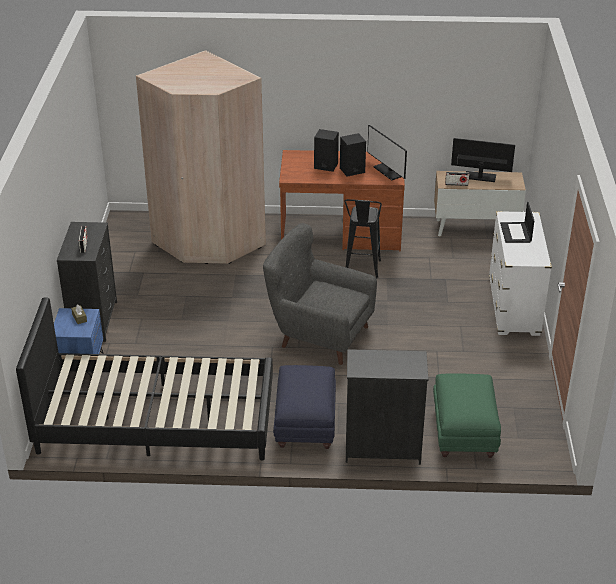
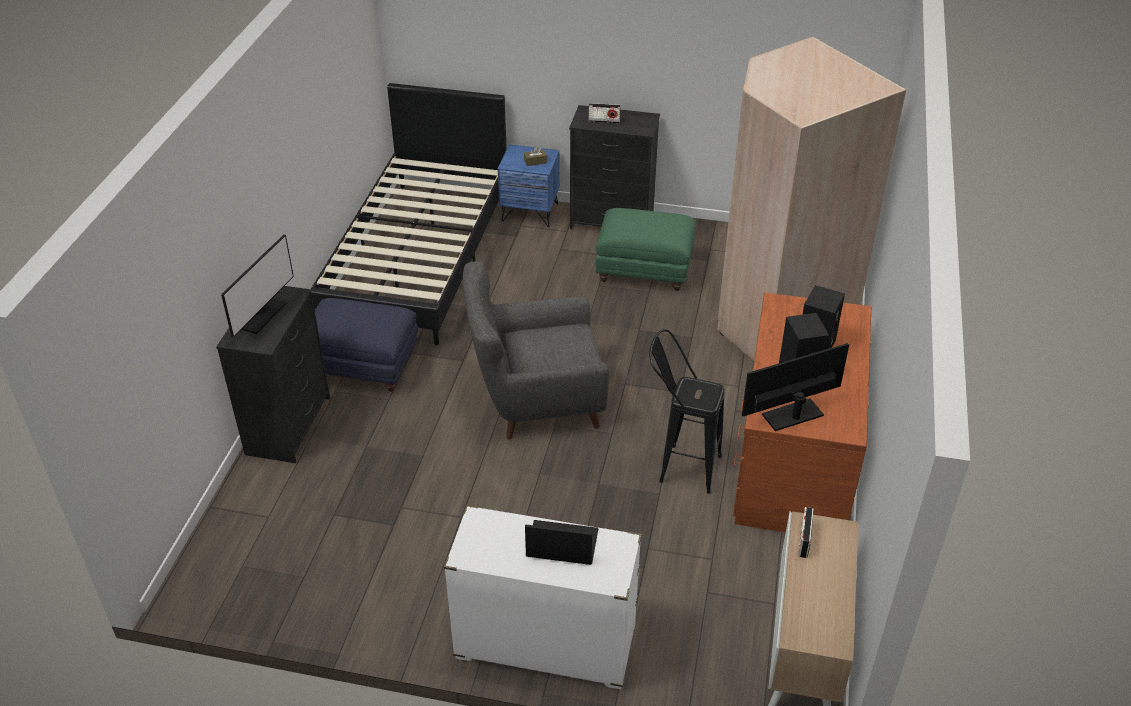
camera: 100 degrees right, 5 degrees up
(319, 334) = (536, 400): grey armchair -> grey armchair turned 135 degrees counterclockwise
(463, 432) = (280, 509): green ottoman -> green ottoman (645, 270)
(480, 177) = (832, 584): monitor -> monitor (261, 315)

